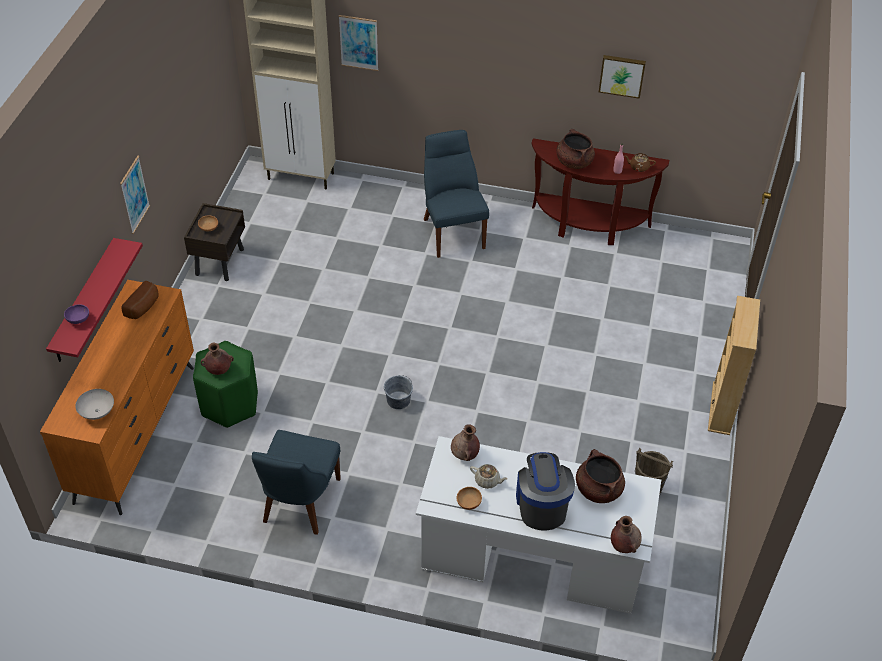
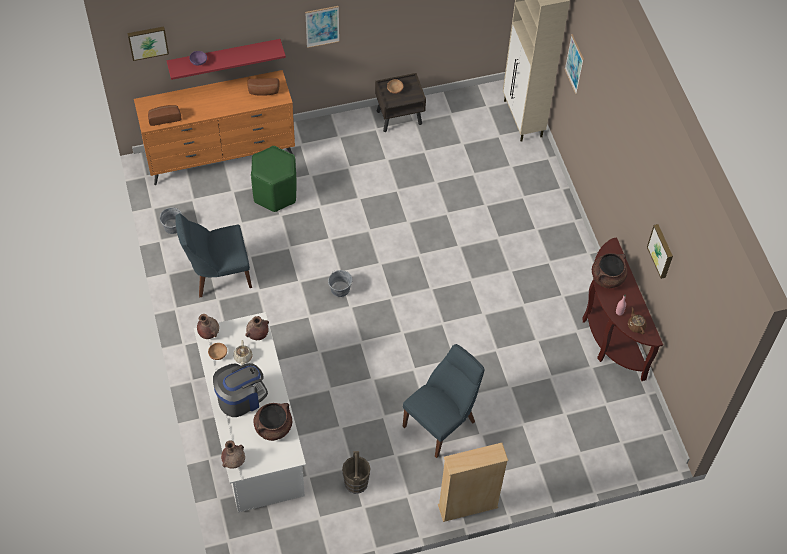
camera: 60 degrees right, 10 degrees up
(25, 334) = (148, 42): none -> picture
(98, 412) = (164, 118): white bowl -> bread
(197, 520) = (173, 226): none -> grey bucket
(218, 370) = (265, 165): brown vase -> brown vase (208, 333)
(452, 231) = (534, 244): blue chair -> blue chair (442, 422)

